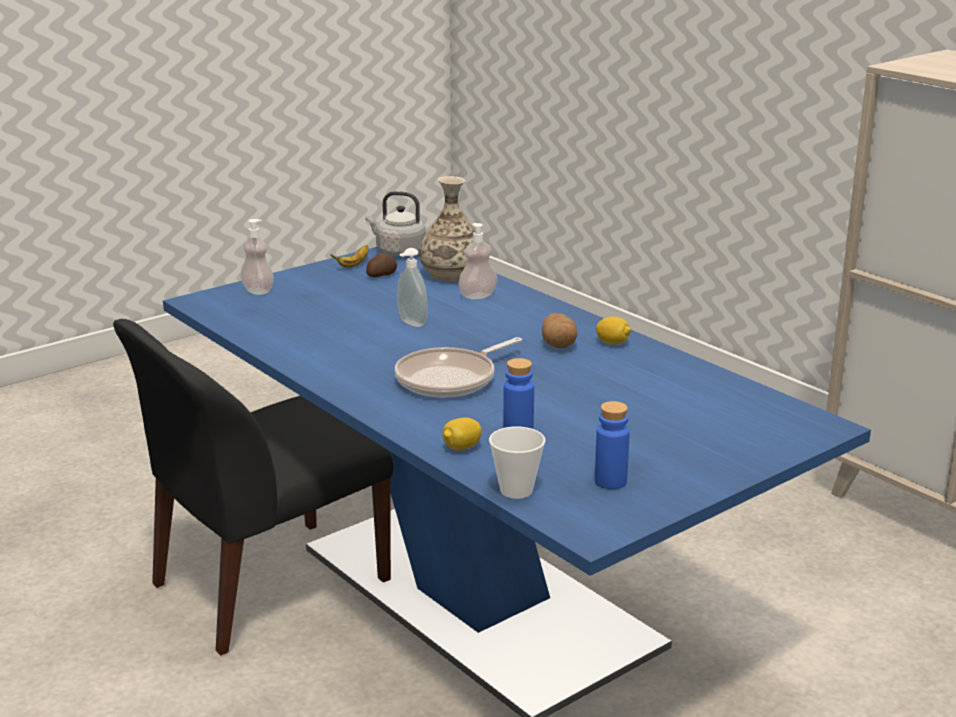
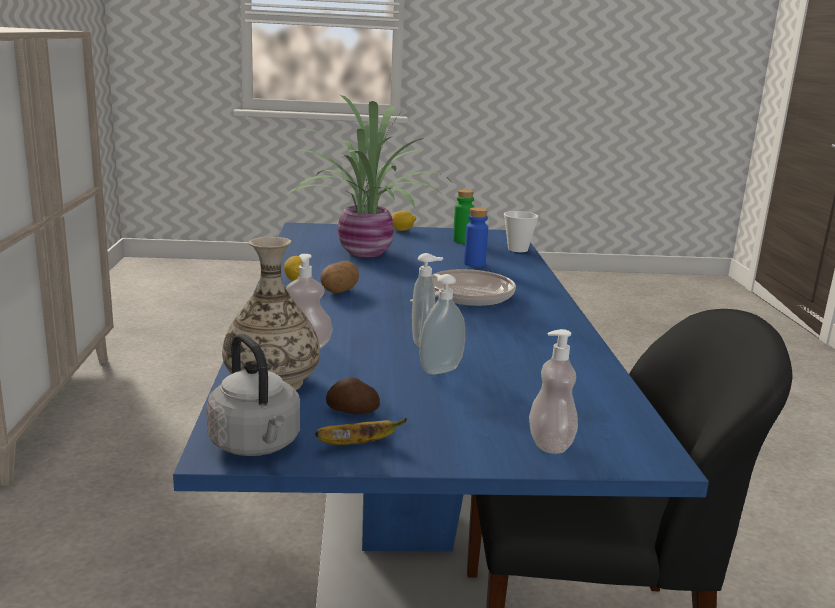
camera: 145 degrees left, 5 degrees down
(371, 309) = (439, 369): none -> soap dispenser
(451, 379) = (465, 296): frying pan -> frying pan turned 45 degrees counterclockwise
(461, 448) = (520, 267): lemon -> lemon (402, 230)
(610, 481) = (462, 240): blue bottle -> green bottle
(650, 404) = (365, 253): none -> potted plant

